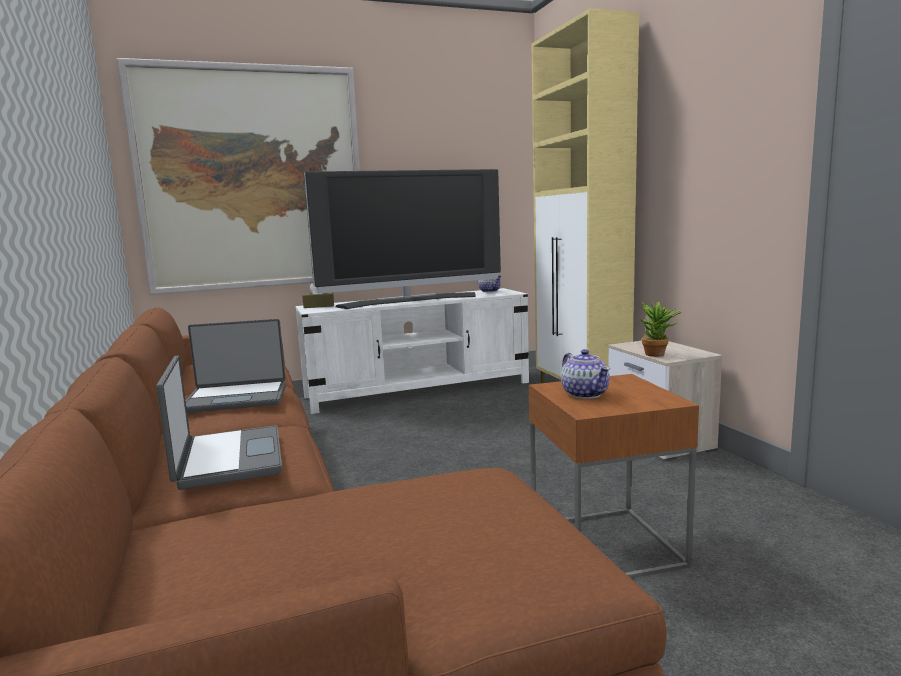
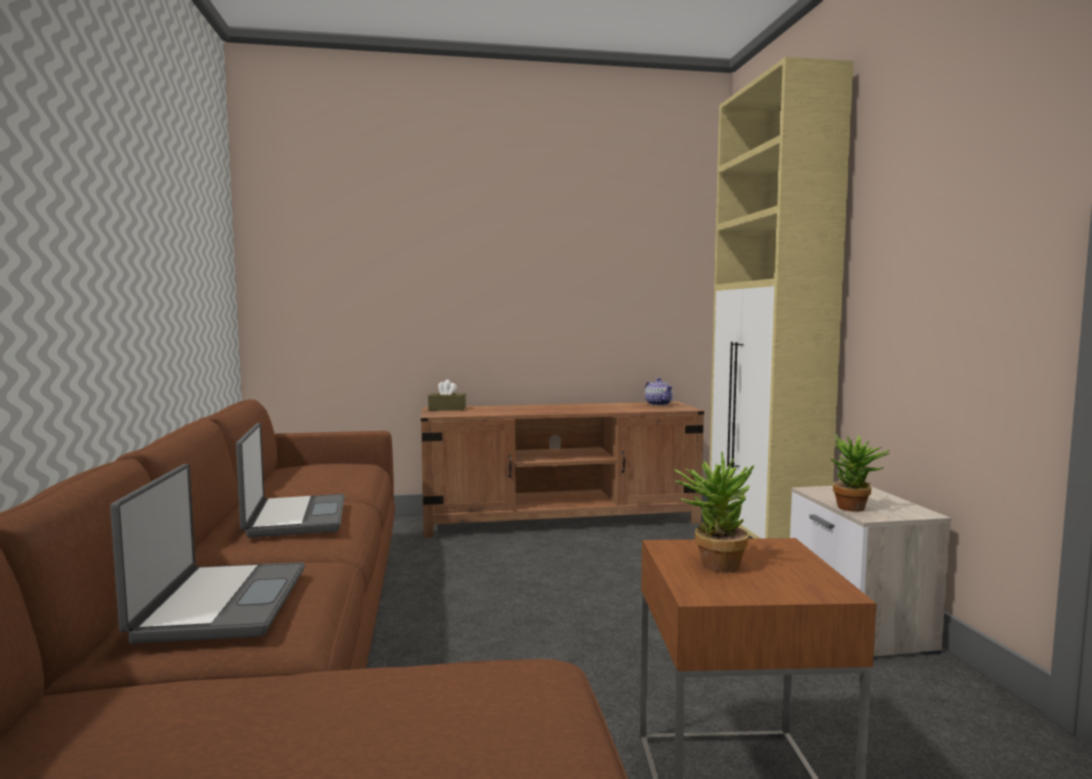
camera: 10 degrees right, 5 degrees down
(237, 398) = (294, 518): laptop -> laptop turned 105 degrees counterclockwise
(253, 179) = (385, 259): picture -> none
(410, 301) = (555, 410): television -> none
(419, 390) = (561, 519): white tv stand -> brown tv stand
(585, 394) = (712, 564): teapot -> potted plant

